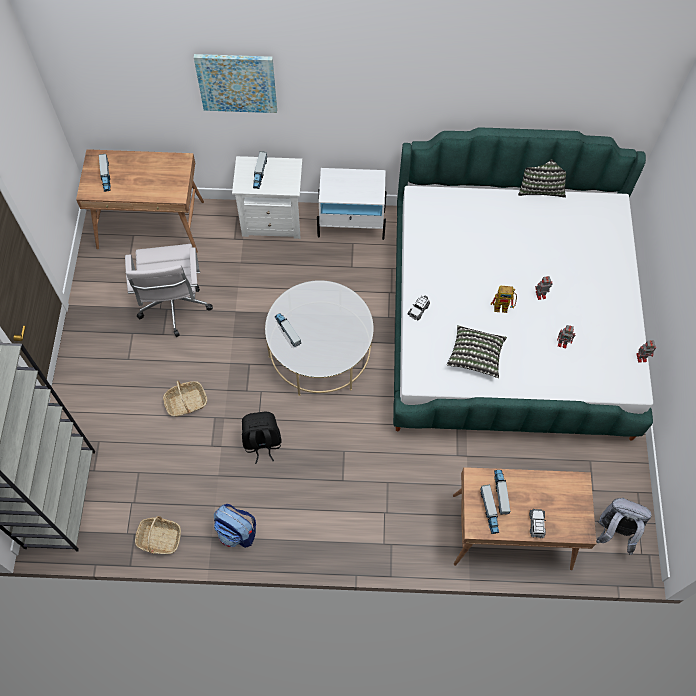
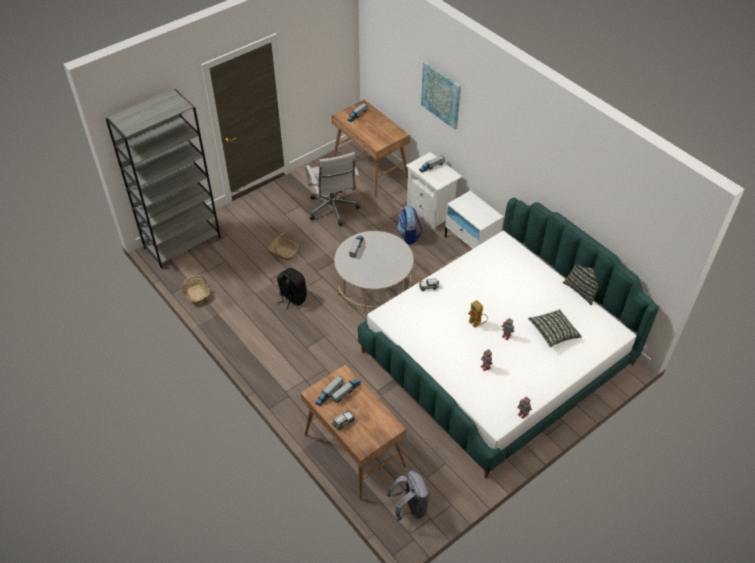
camera: 50 degrees right, 15 degrees down
(174, 307) = (333, 210): white office chair -> white office chair turned 60 degrees counterclockwise
(237, 532) = (230, 323): backpack -> backpack (409, 235)
(475, 356) = (428, 331): pillow -> pillow (553, 333)

